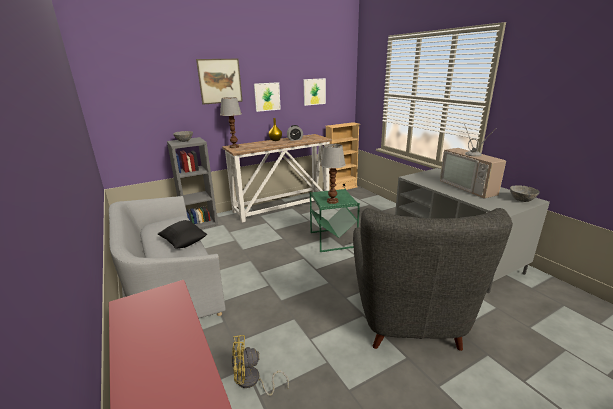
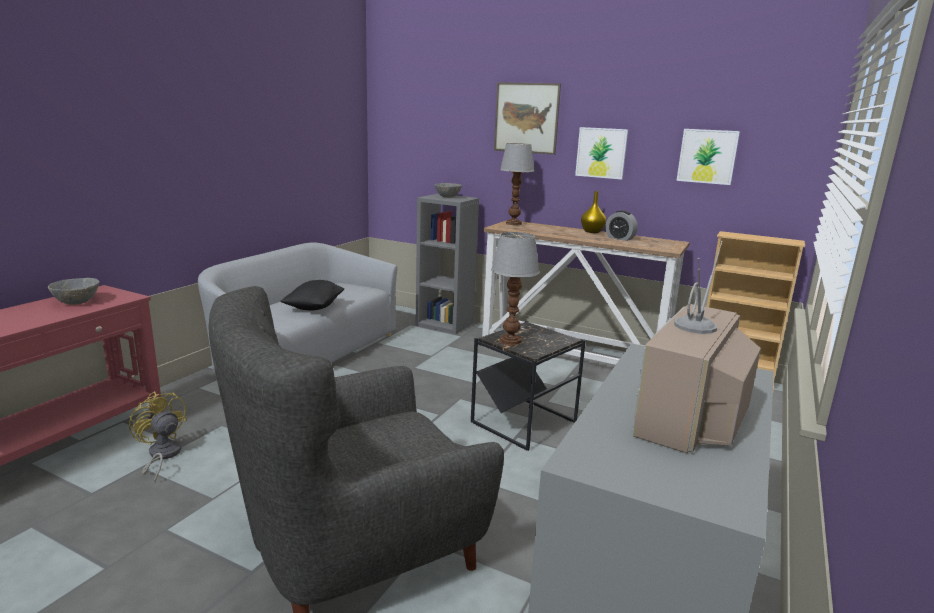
camera: 55 degrees right, 5 degrees down
(333, 239) = (525, 422): green side table -> black side table
(522, 200) = (701, 489): grey bowl -> grey bowl (77, 302)

